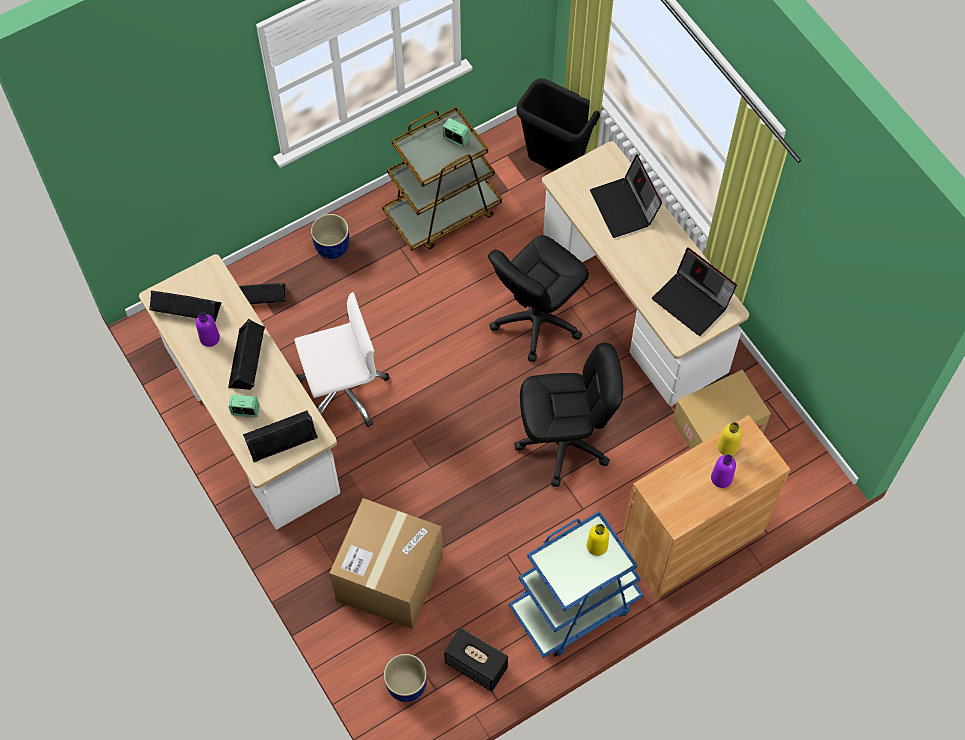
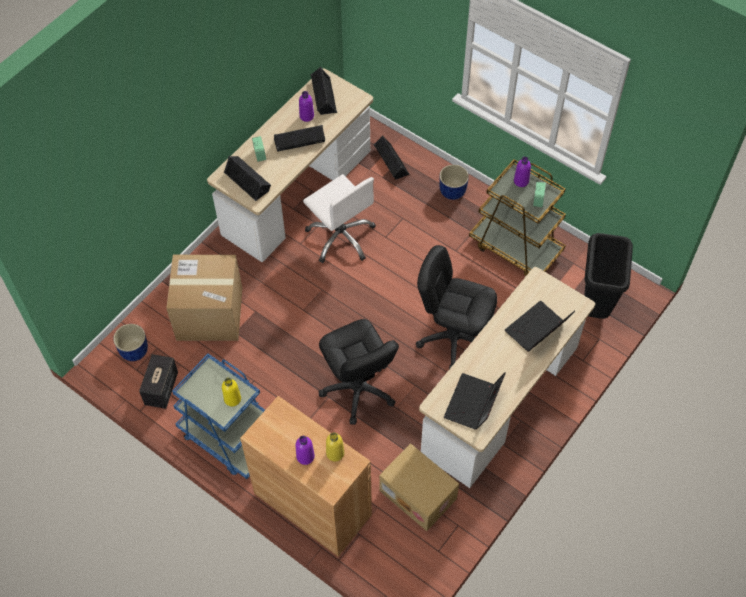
camera: 70 degrees right, 5 degrees down
(422, 146) = (521, 181): none -> purple bottle

